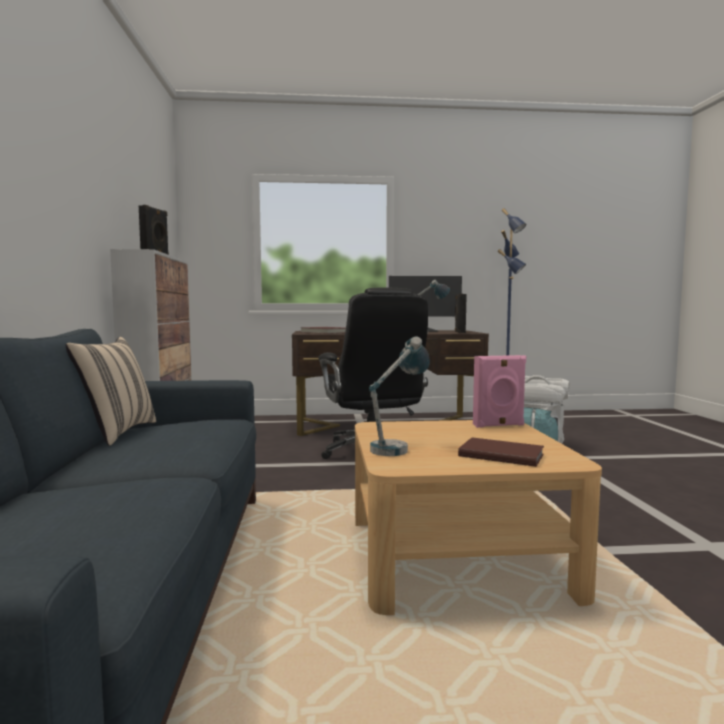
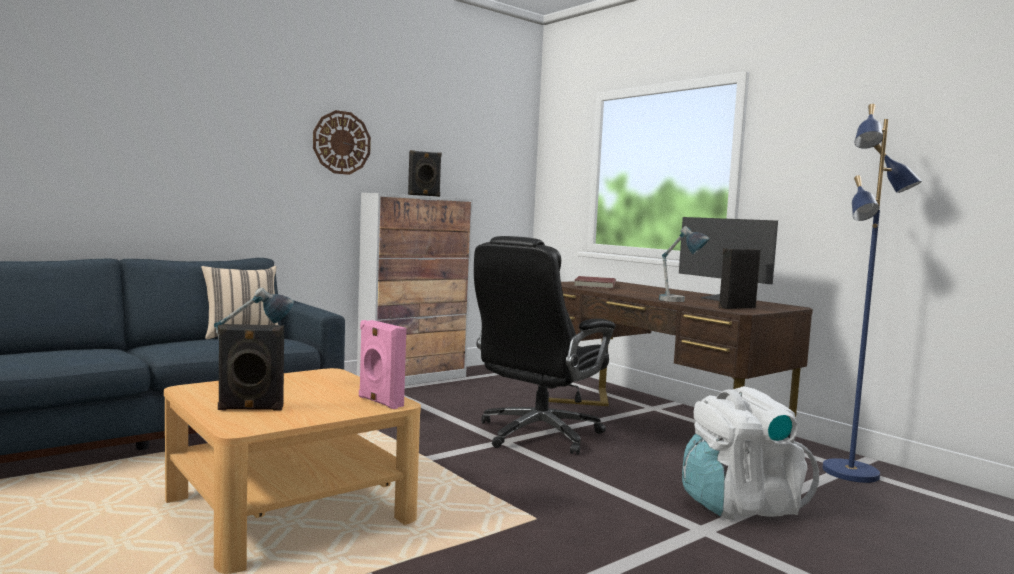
camera: 55 degrees right, 0 degrees up
(90, 185) = (341, 142): none -> wall clock
(500, 454) = (250, 409): brown book -> black speaker

